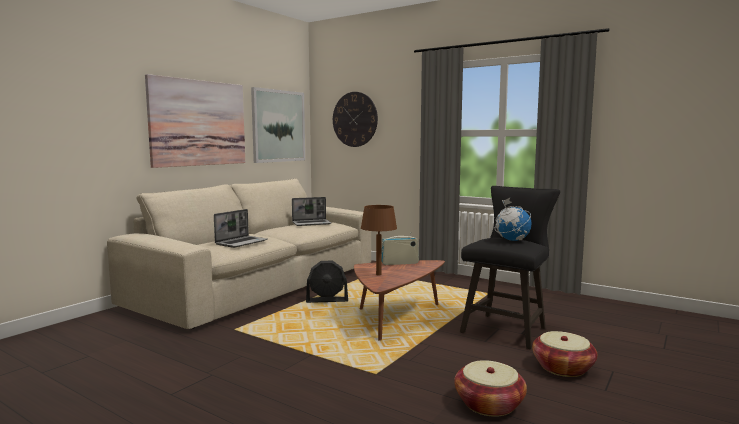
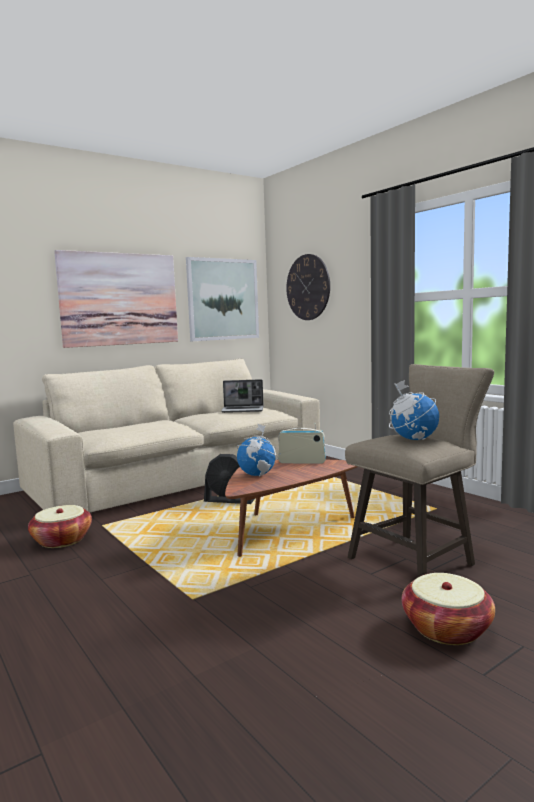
camera: 20 degrees right, 0 degrees up
(241, 242) = (137, 429): laptop -> none
(378, 274) = (257, 475): brown table lamp -> globe
(489, 404) = (291, 665): basket -> basket (62, 540)
(507, 328) = (417, 559): black stool -> beige stool

